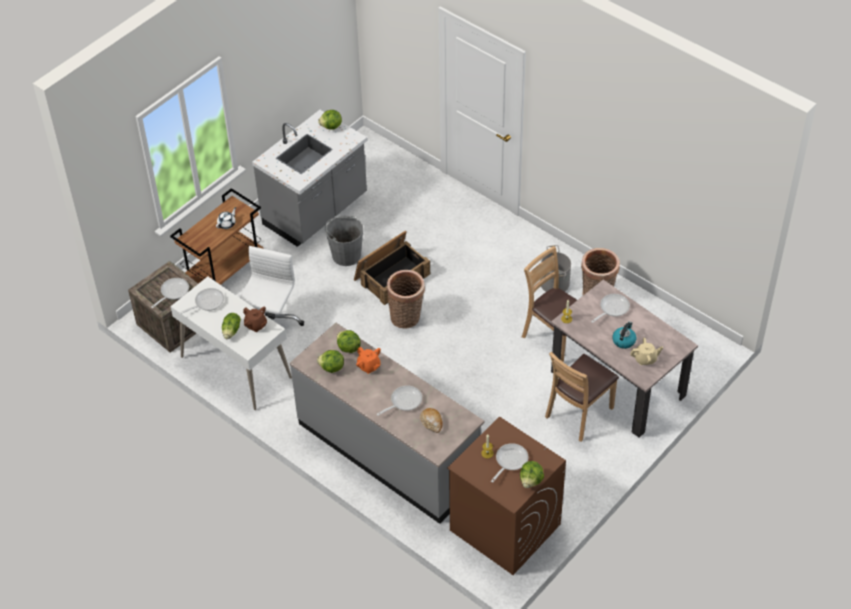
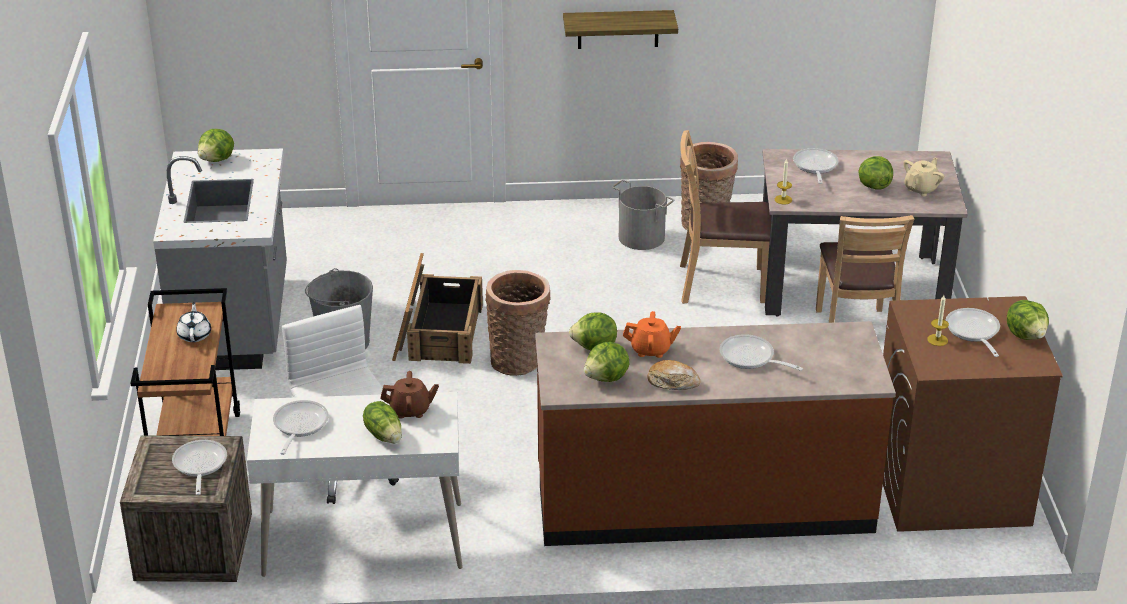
camera: 45 degrees left, 15 degrees down
(389, 452) = (703, 502): grey counter -> brown counter
(403, 401) = (751, 358): frying pan -> frying pan turned 60 degrees counterclockwise
(432, 422) = (817, 357): bread -> bread (673, 382)
(581, 161) = (618, 29): none -> shelf
(624, 340) = (873, 186): kettle -> lettuce

